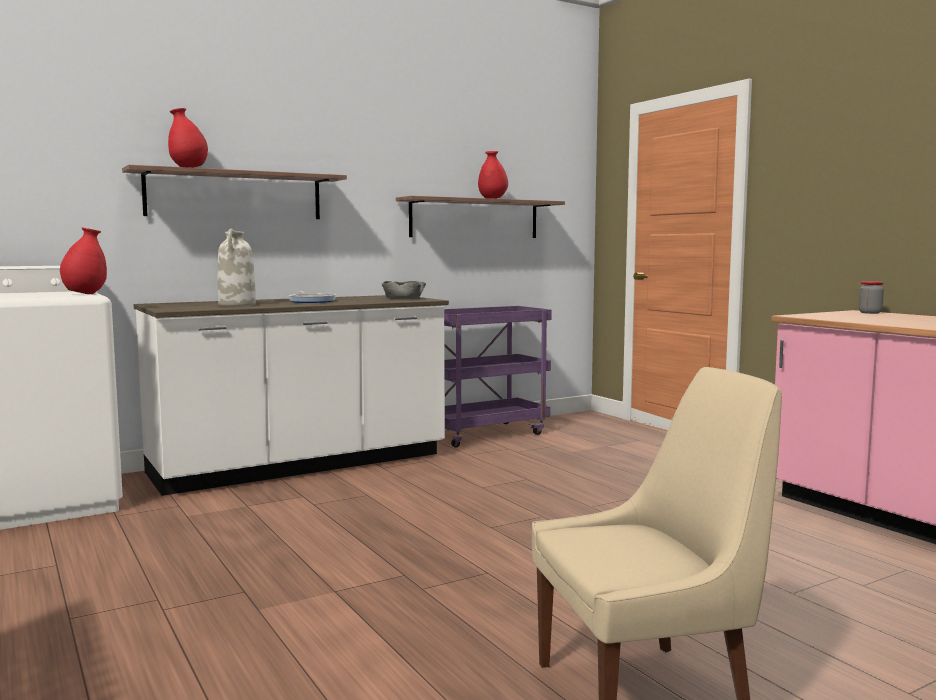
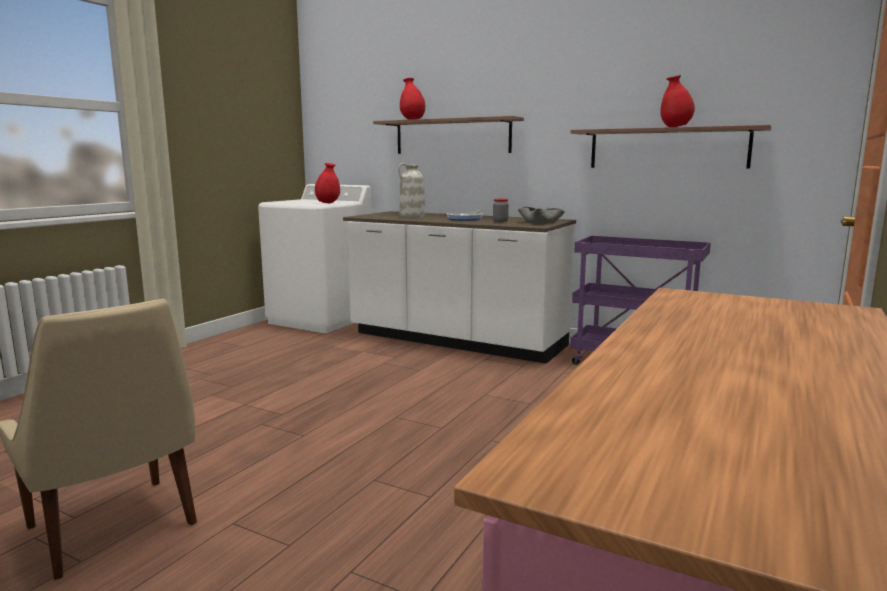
camera: 60 degrees right, 5 degrees up
(870, 313) = (839, 314): jar -> jar (500, 221)

